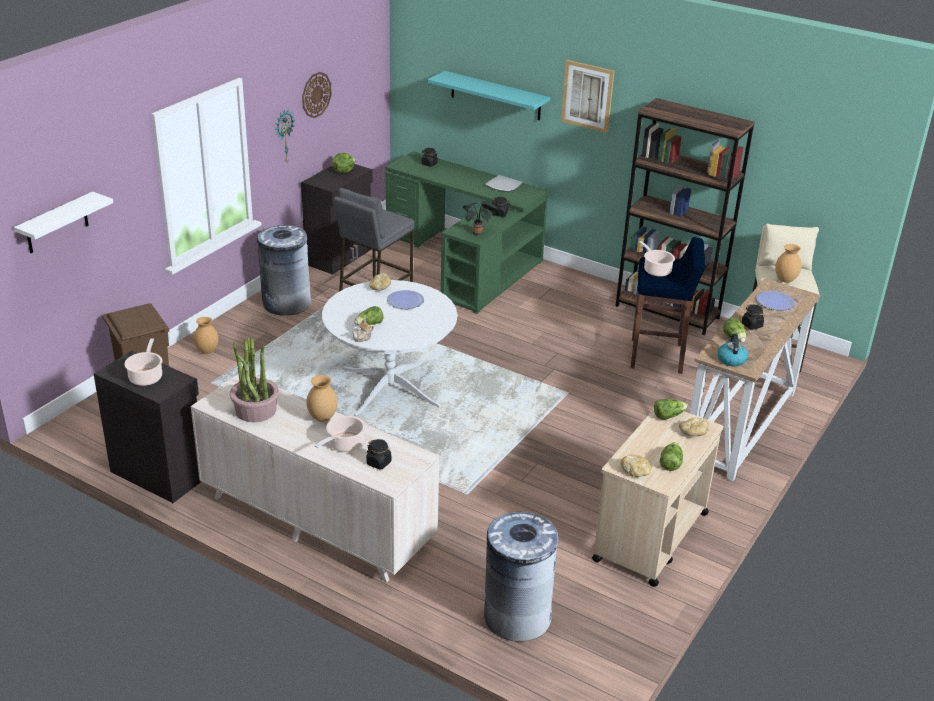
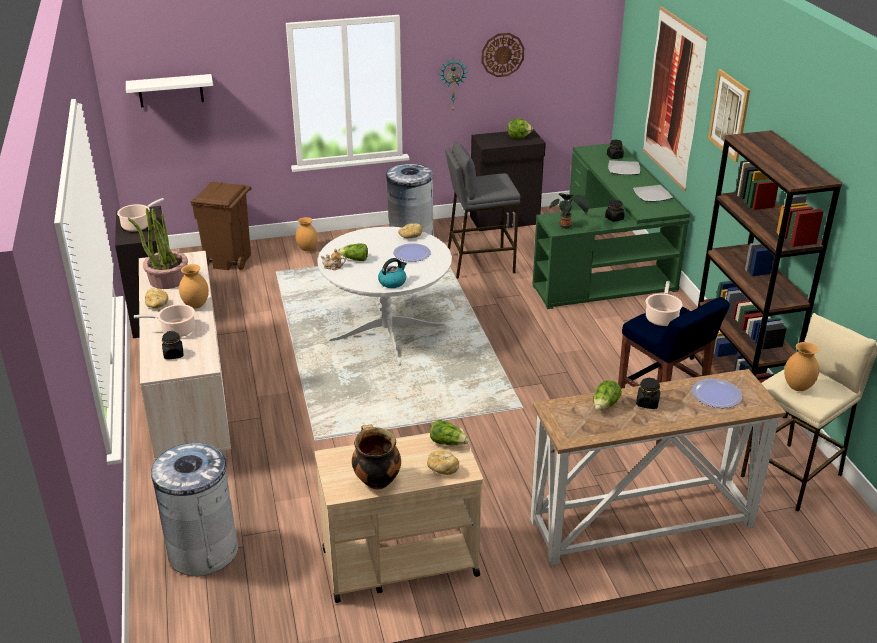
camera: 45 degrees right, 0 degrees up
(452, 172) = (623, 169): none -> plate
(495, 96) = (673, 98): turquoise shelf -> picture
(635, 471) = (336, 469): bread -> bread (157, 304)
(670, 463) = (376, 480): lettuce -> cooking pot
(731, 359) = (566, 421): kettle -> kettle (392, 282)

